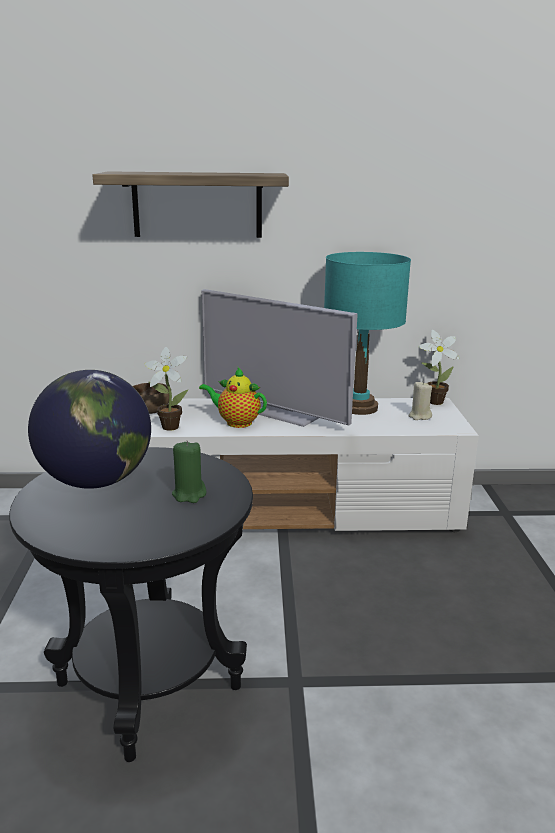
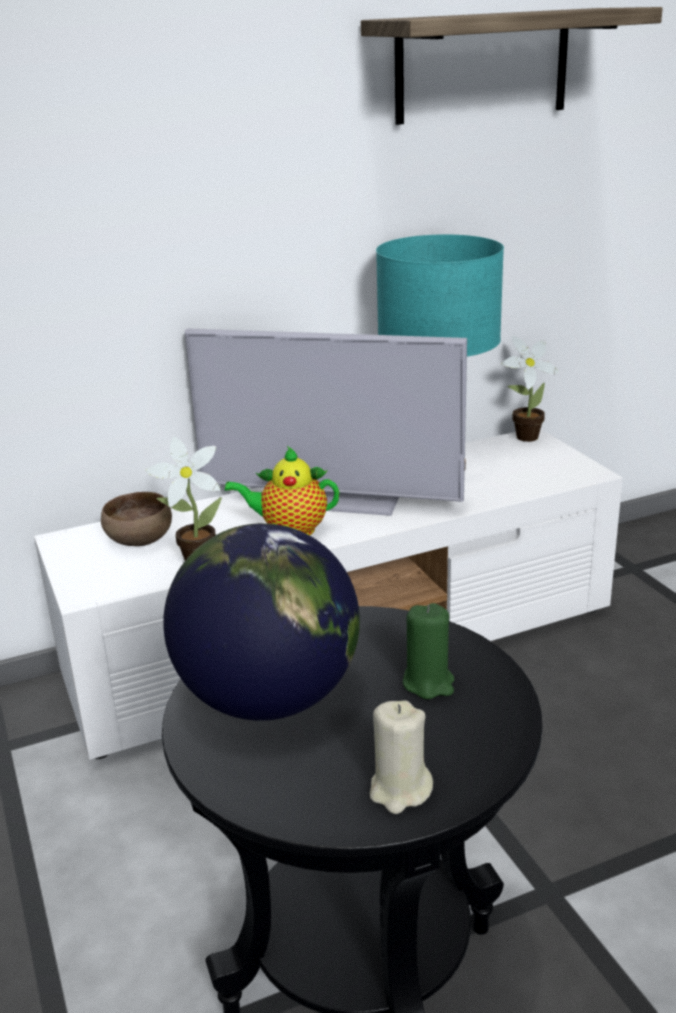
camera: 20 degrees left, 5 degrees up
(197, 205) = (164, 194): shelf -> shelf (482, 66)
(419, 416) = (527, 464): beige candle -> beige candle (400, 790)

